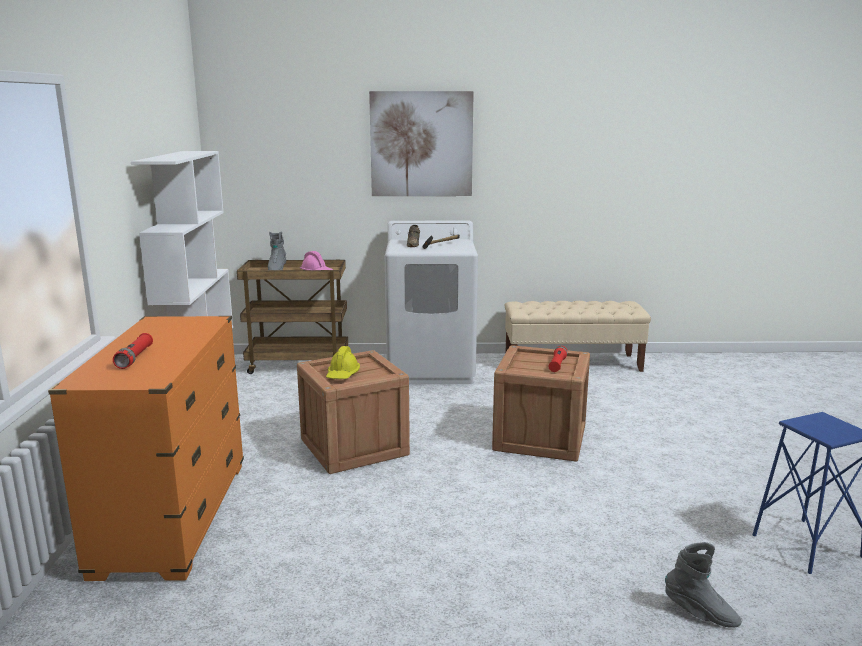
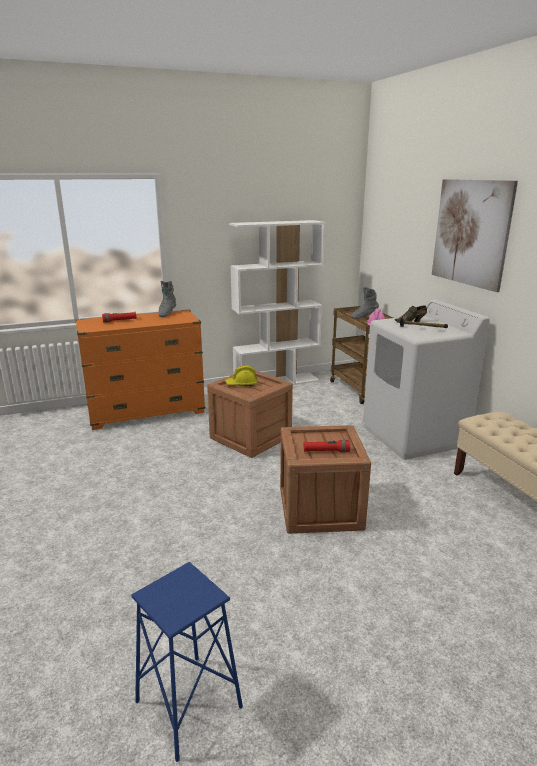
camera: 70 degrees right, 5 degrees up
(700, 614) = (70, 619): grey boot -> grey boot (167, 313)

